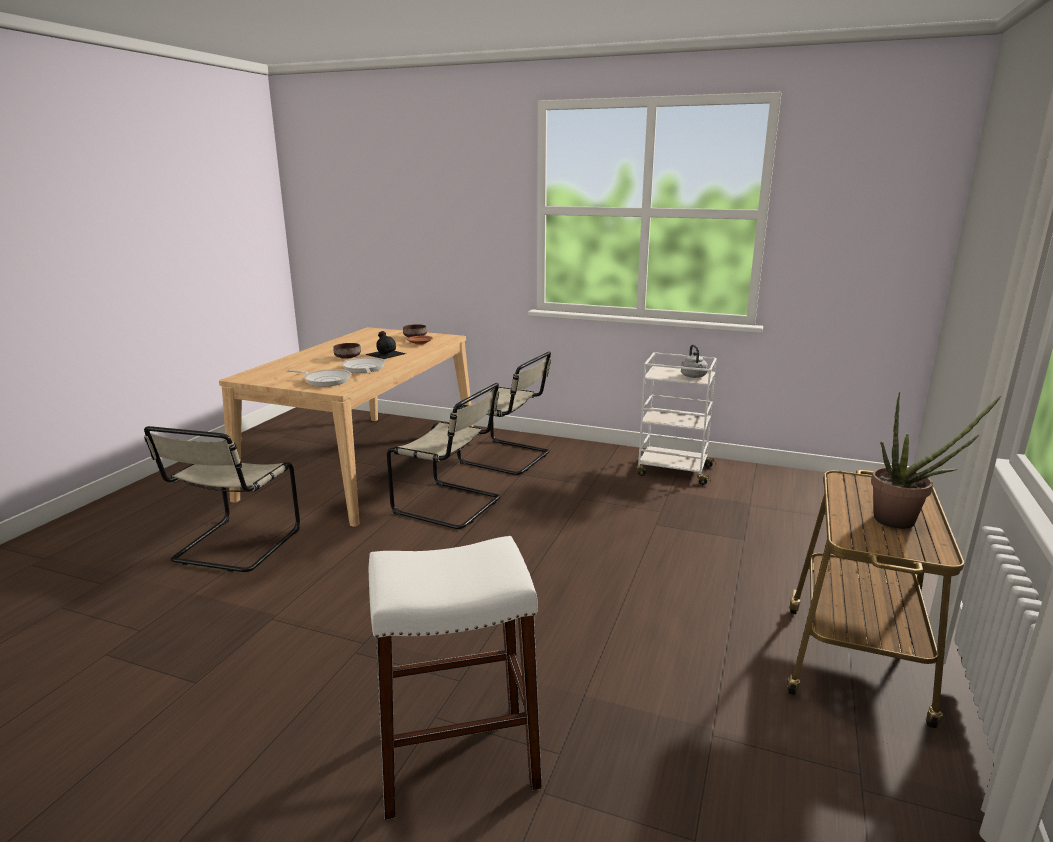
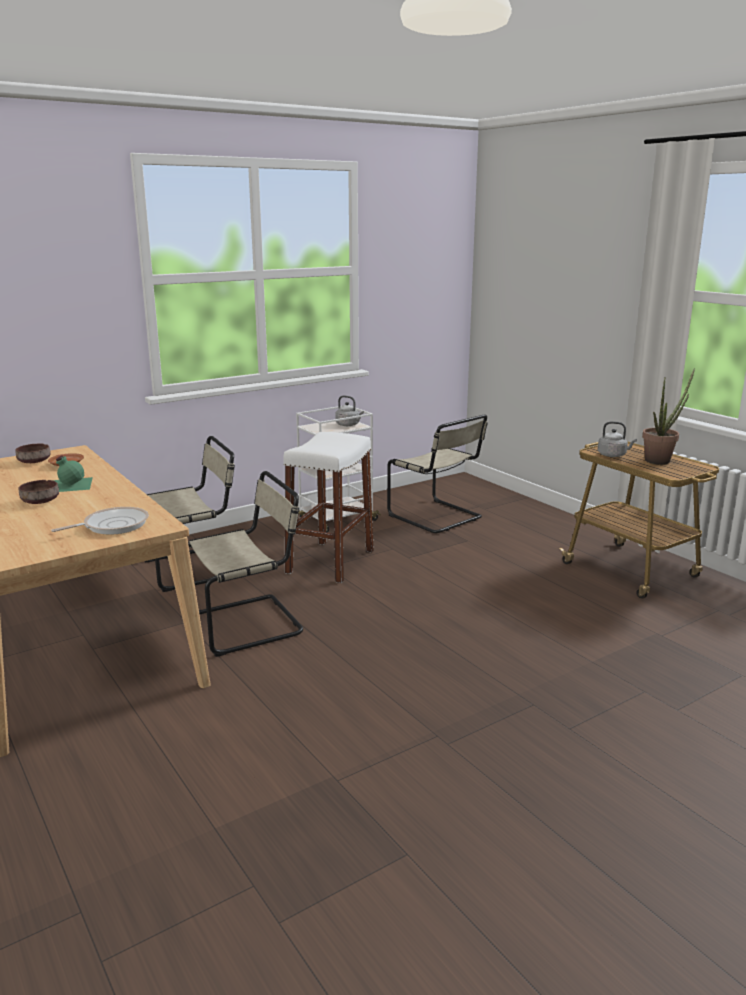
camera: 55 degrees left, 0 degrees up
(234, 547) = (138, 776): beige chair -> beige chair (437, 517)
(364, 369) = (108, 503): frying pan -> none
(385, 353) = (69, 484): black bottle -> green bottle
(456, 759) = (624, 733): white stool -> white stool (330, 561)
(850, 490) = (613, 455): none -> grey kettle

